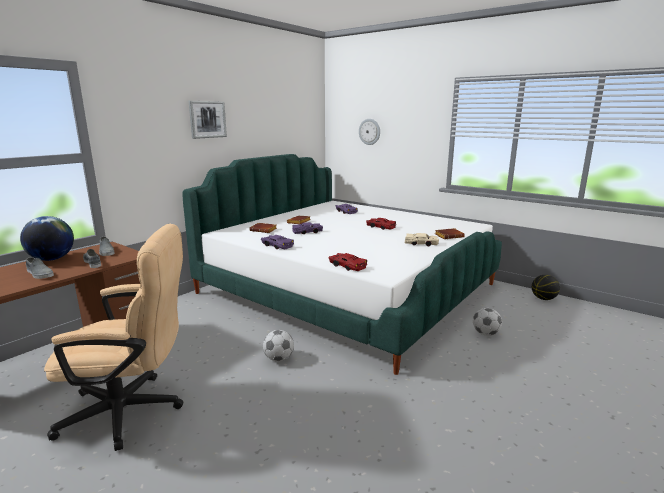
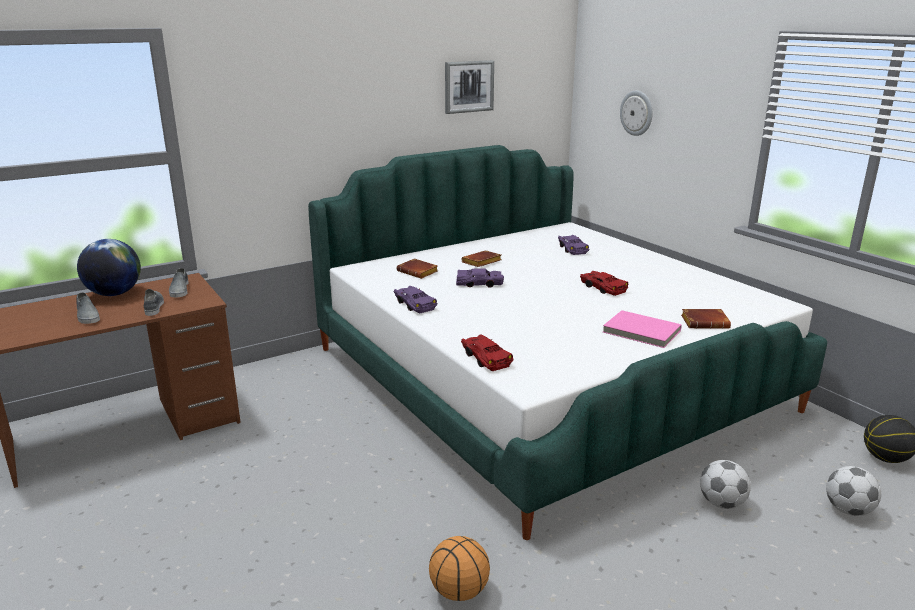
camera: 20 degrees right, 5 degrees up
(133, 411) = (165, 508): beige office chair -> none
(207, 119) = (355, 96): picture -> picture (468, 86)
(279, 359) = (375, 476): football -> football (848, 510)
(376, 412) = (458, 591): none -> basketball
(421, 243) = (641, 332): beige toy car -> pink book

